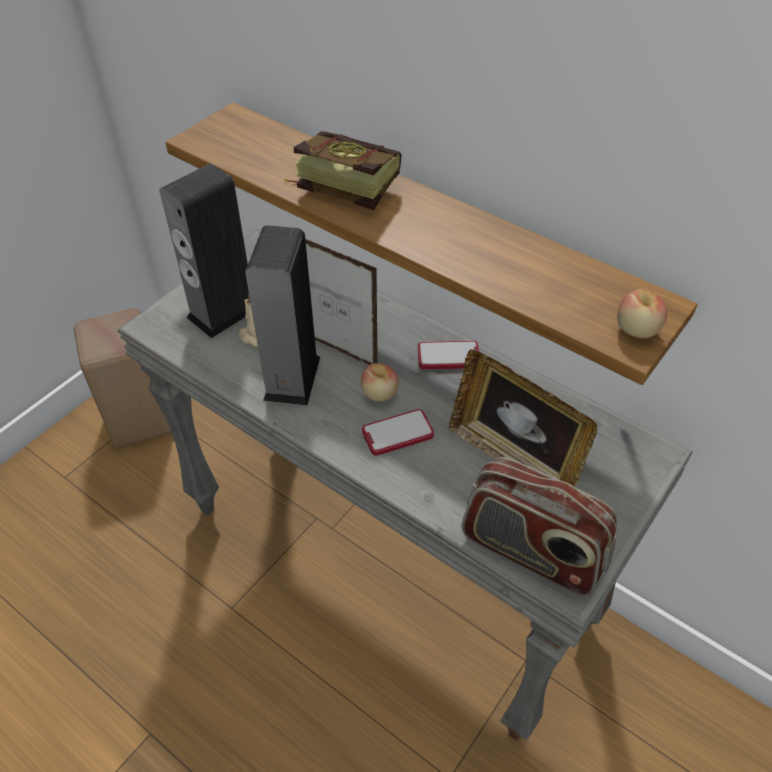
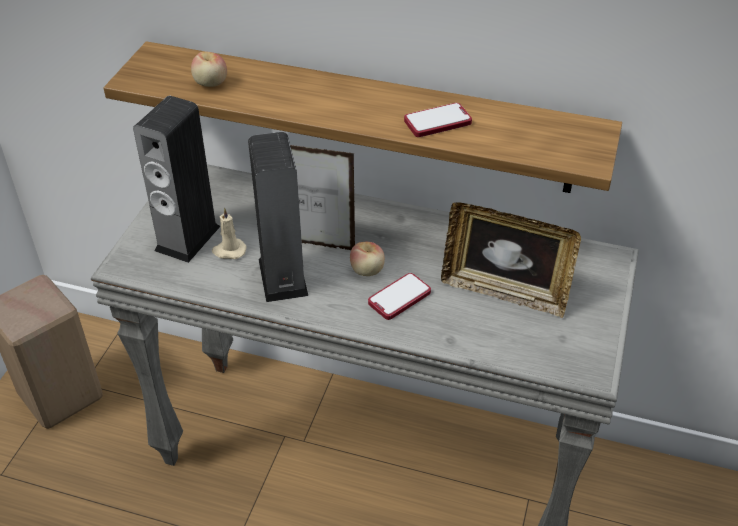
camera: 20 degrees left, 5 degrees down
(339, 187) = (289, 94): book -> none
(448, 357) = (411, 226): phone -> phone (437, 122)
(531, 552) = (552, 356): radio -> none
(636, 330) = (588, 151): apple -> apple (211, 83)

